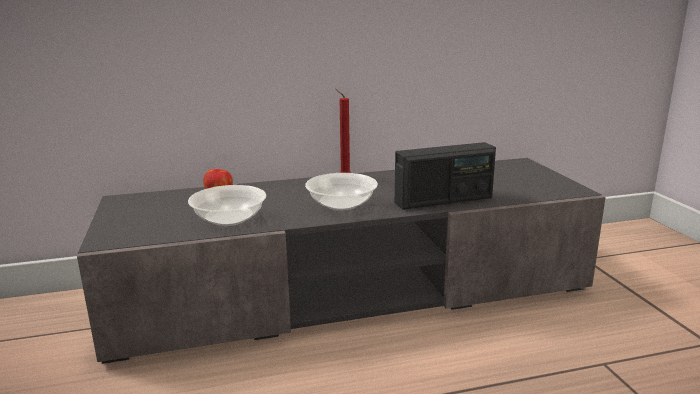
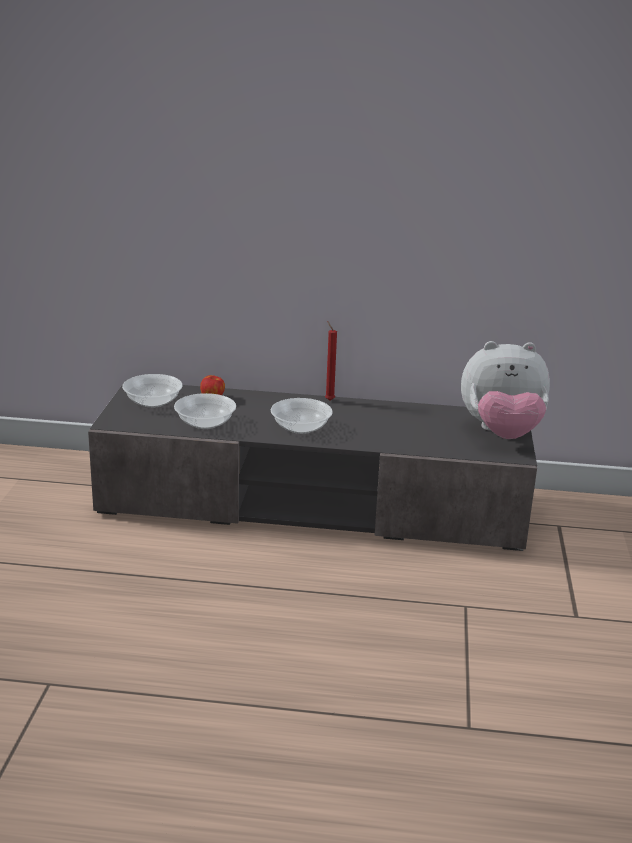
camera: 20 degrees right, 5 degrees up
(150, 210) = (153, 402): none -> bowl
(443, 200) = (388, 441): radio -> none
(533, 176) = (501, 433): none -> plush toy

